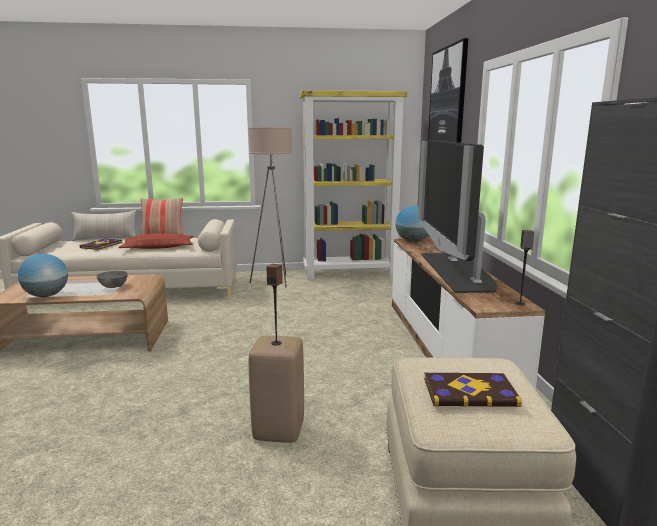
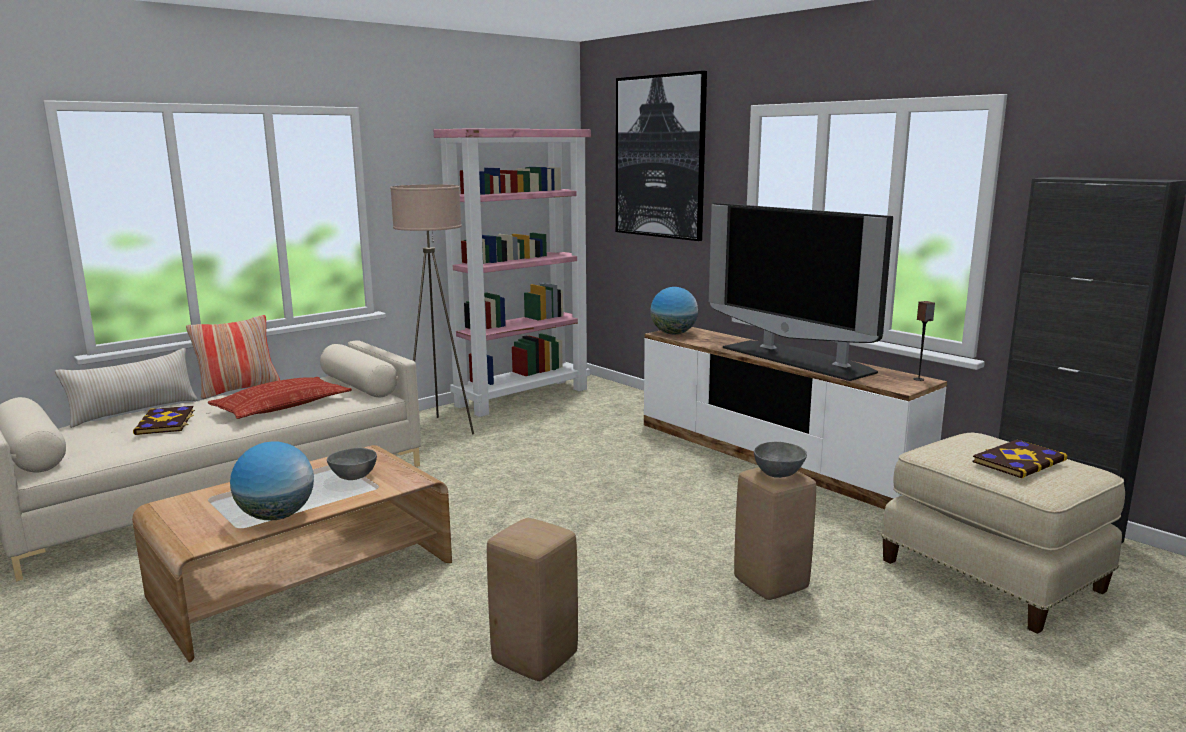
camera: 35 degrees left, 0 degrees up
(85, 416) = (533, 659): none -> beige stool
(276, 343) = (779, 473): speaker -> grey bowl
(350, 273) = (523, 397): yellow bookcase -> pink bookcase

